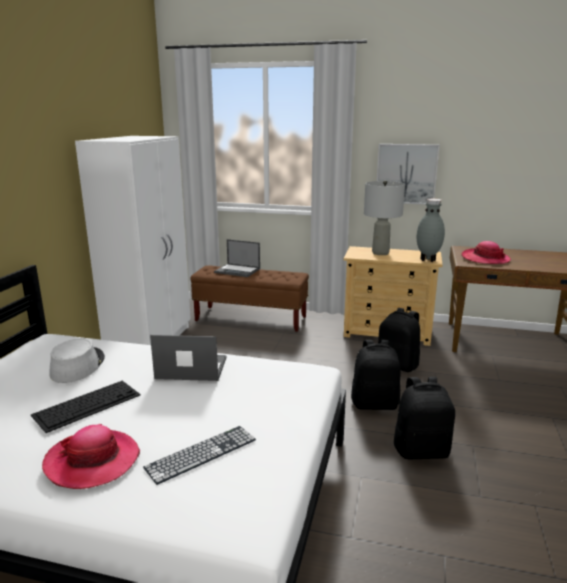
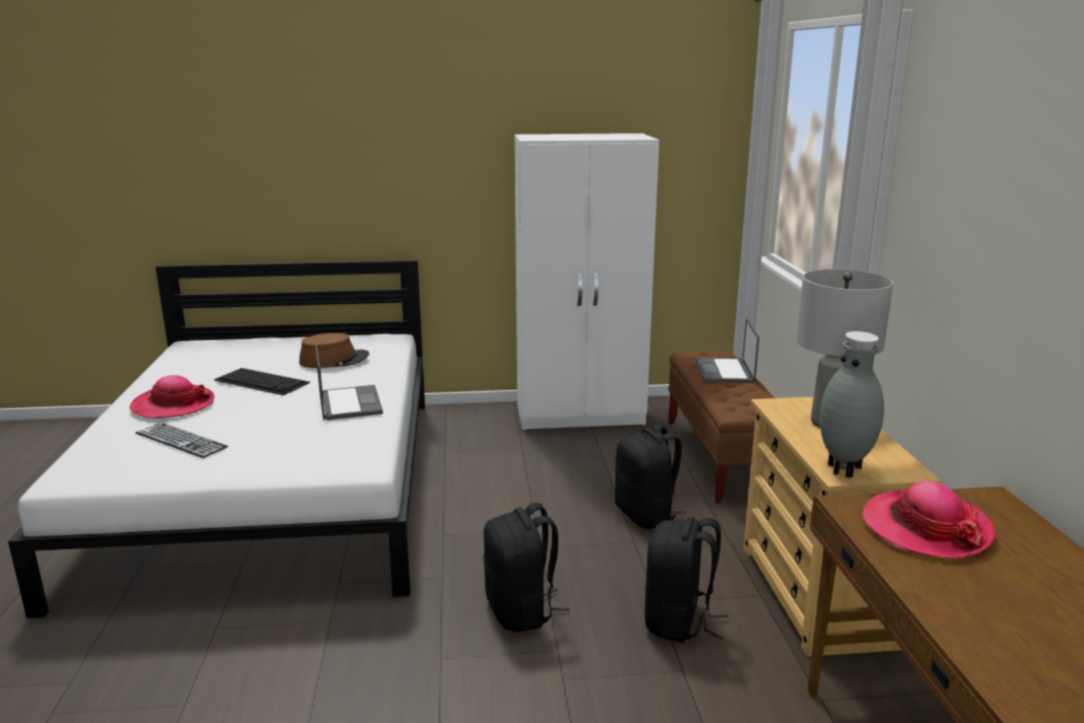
camera: 70 degrees right, 0 degrees up
(77, 366) = (334, 360): grey hat -> brown hat
(406, 174) = (962, 275): picture -> none
(421, 450) = (406, 670): black backpack -> black backpack (646, 515)

